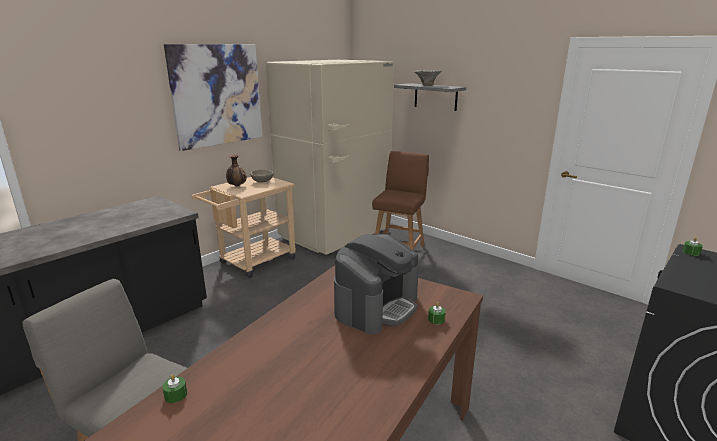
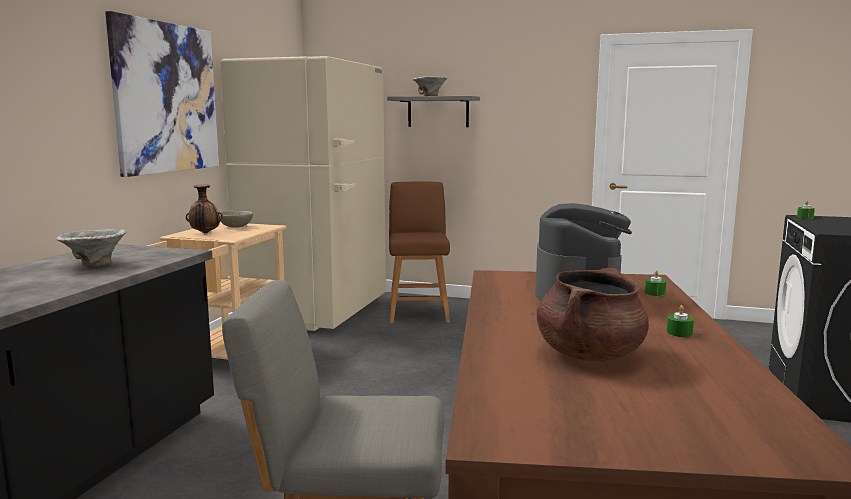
camera: 25 degrees left, 10 degrees down
(121, 219) = (94, 265): none -> bowl
(176, 395) = (490, 381): green candle -> green candle (679, 333)
(276, 385) = (589, 354): none -> brown cooking pot

